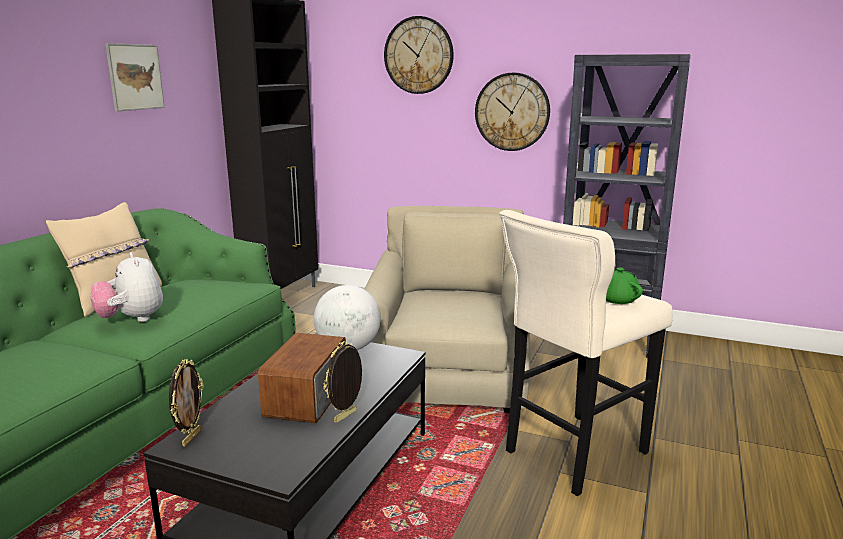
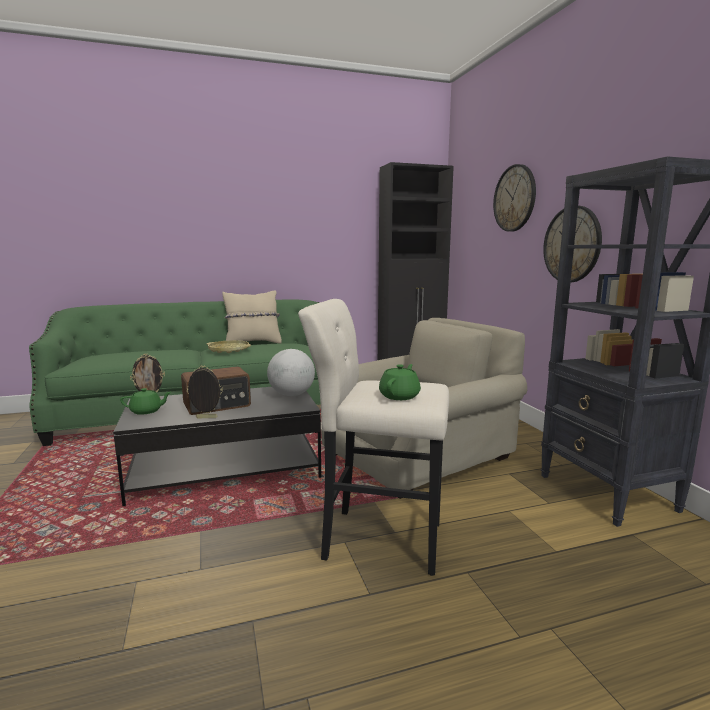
camera: 50 degrees right, 5 degrees down
(132, 319) = (229, 350): plush toy -> yellow tray
(135, 77) = (310, 220): picture -> none
(240, 450) = (146, 411): none -> green teapot

